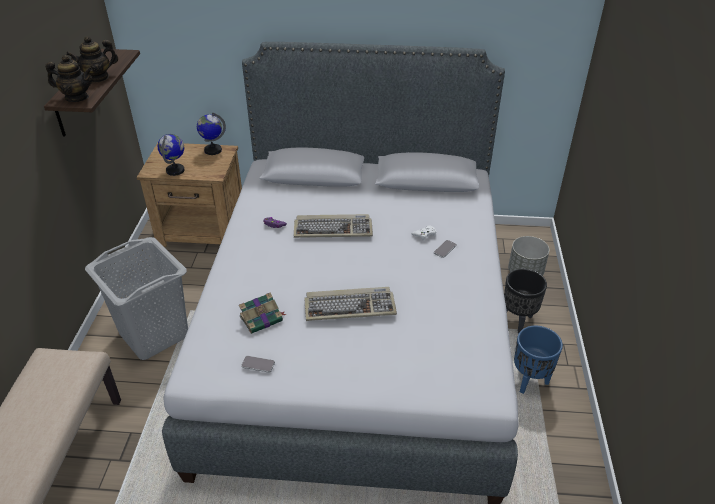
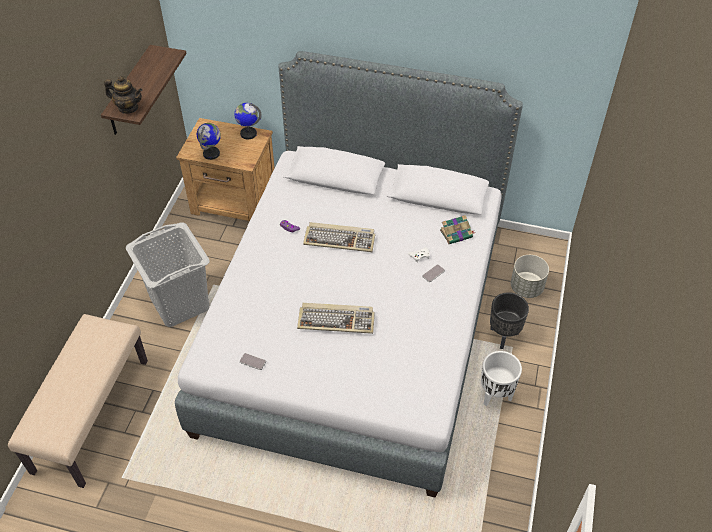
camera: 10 degrees right, 10 degrees up
(98, 77) = (147, 84): teapot -> none
(262, 318) = (262, 321): book -> book (456, 234)
(530, 381) = (495, 396): blue planter -> white planter

